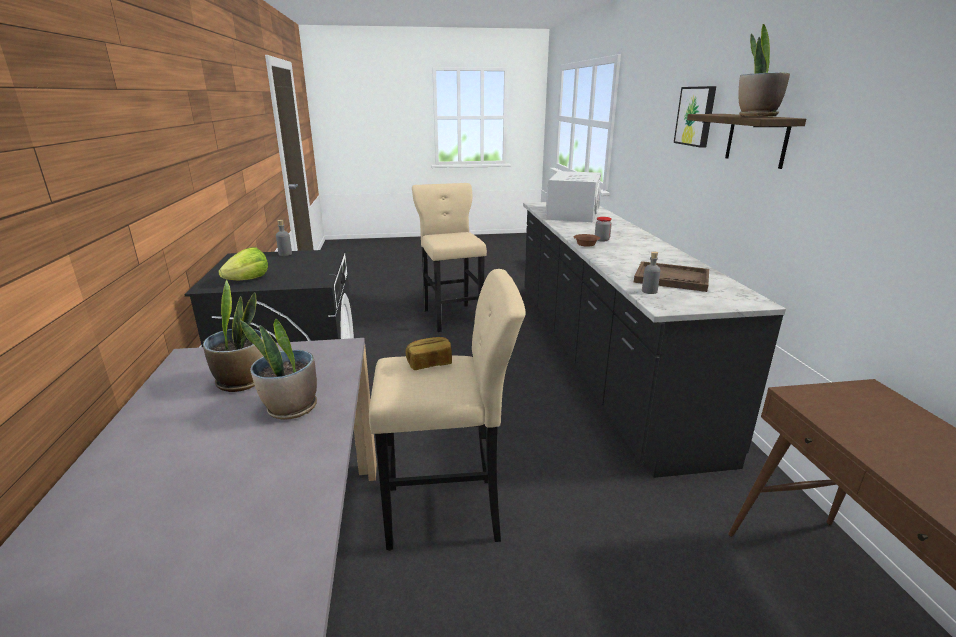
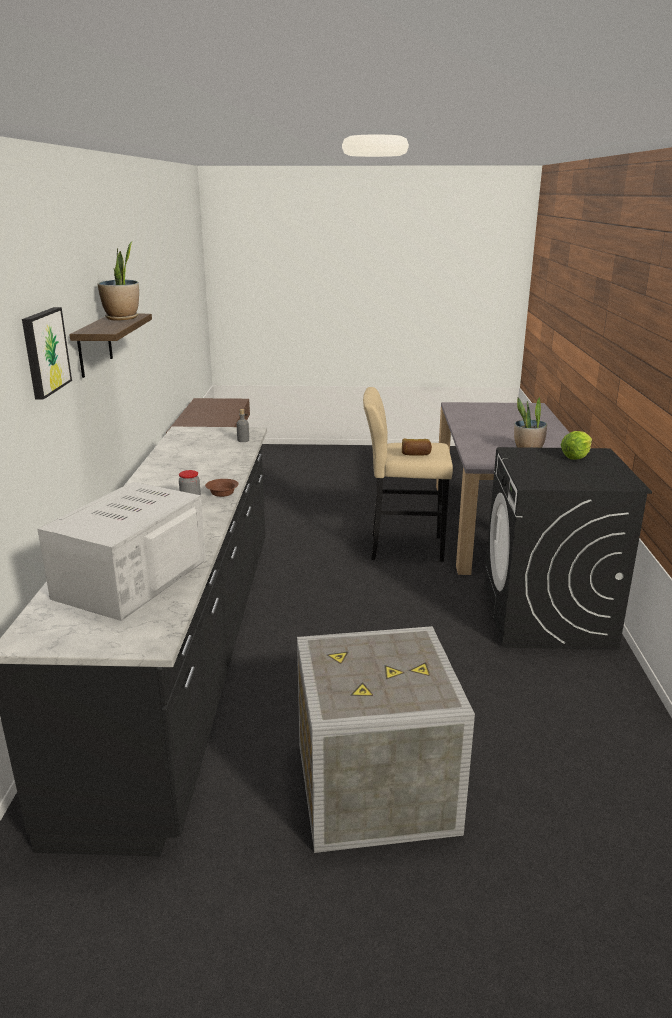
camera: 170 degrees left, 0 degrees up
(285, 254) = (580, 485): grey bottle -> none
(291, 408) = (488, 440): potted plant -> none
(452, 316) = (373, 789): beige stool -> crate
(671, 278) = (206, 448): brown tray -> none

